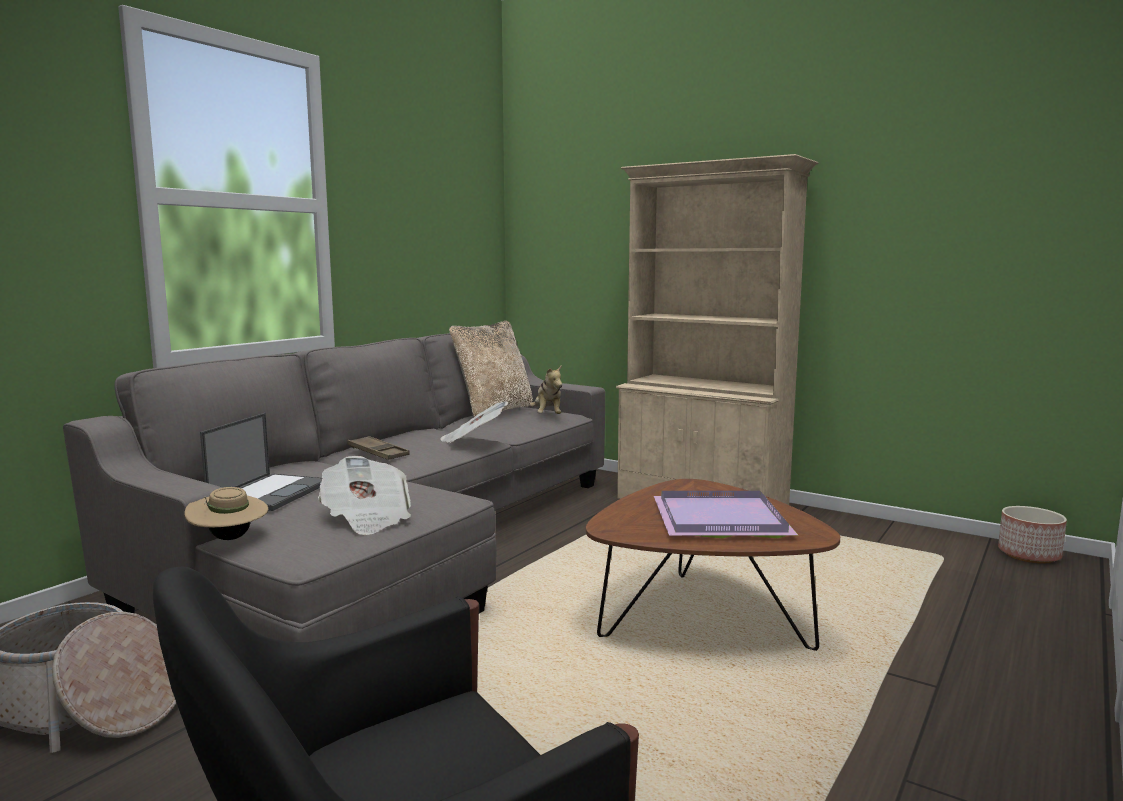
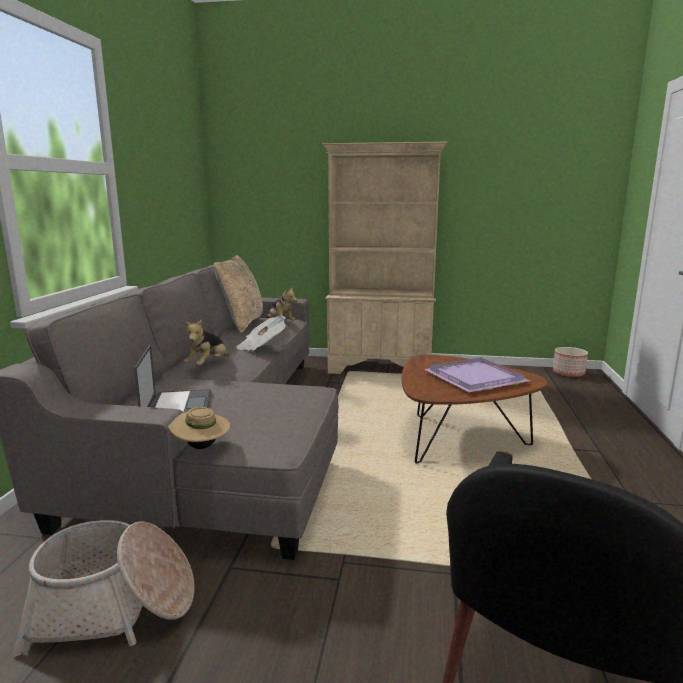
camera: 25 degrees left, 5 degrees up
(367, 519) = (279, 414): newspaper -> none
(378, 453) = (208, 364): brown tray -> plush toy

